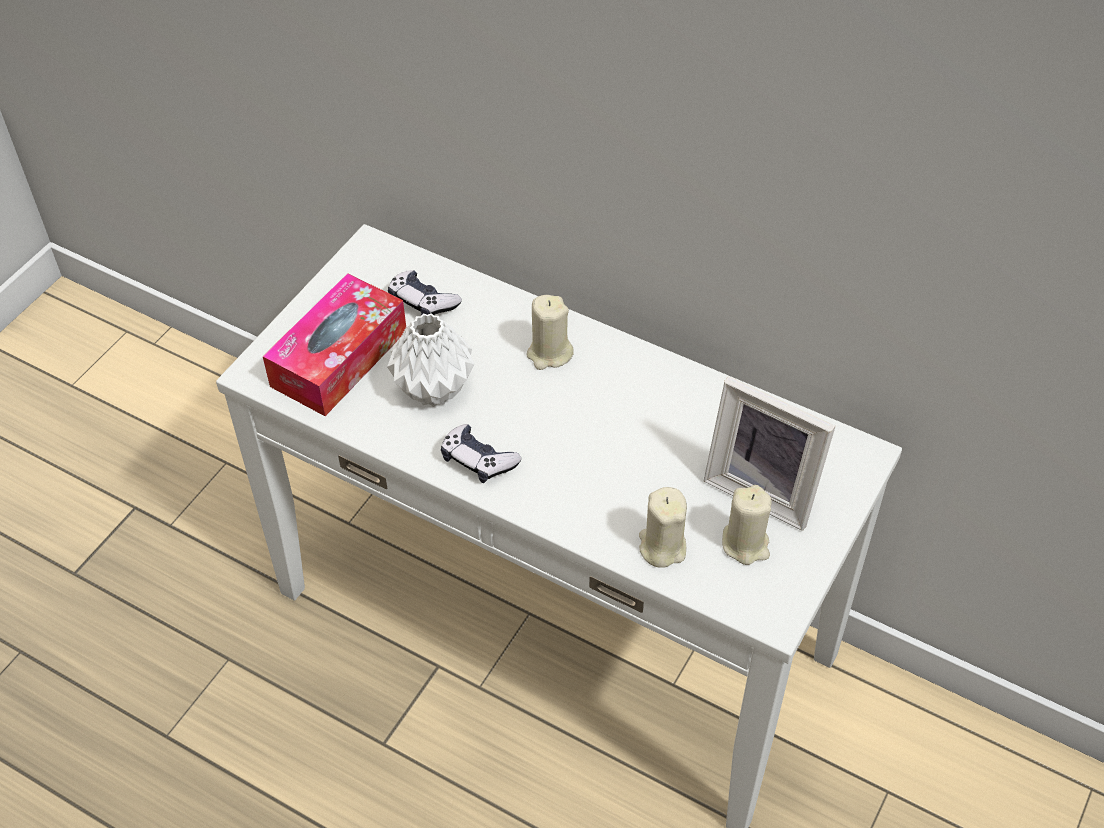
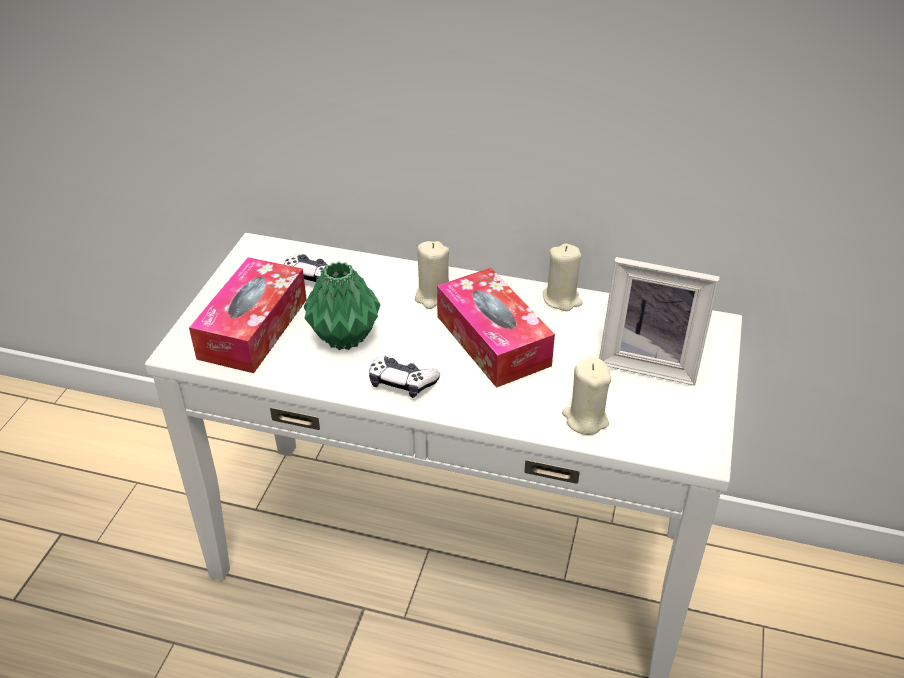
camera: 15 degrees left, 10 degrees down
(434, 389) = (344, 337): white vase -> green vase
(596, 426) = (493, 340): none -> tissue box
(745, 544) = (653, 404): beige candle -> beige candle (562, 299)

